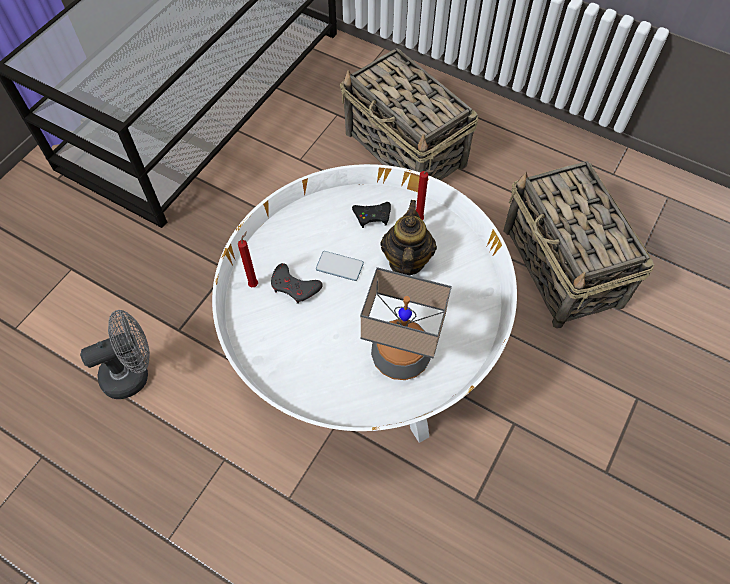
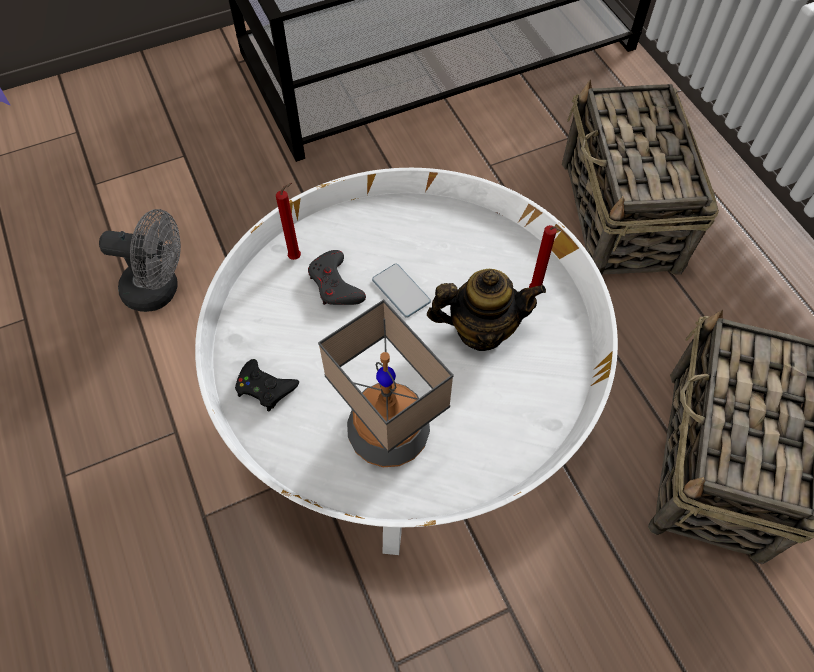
camera: 35 degrees right, 0 degrees up
(372, 216) = (483, 256): black game controller -> black game controller (265, 387)
(406, 261) = (481, 329): teapot -> teapot turned 45 degrees clockwise

